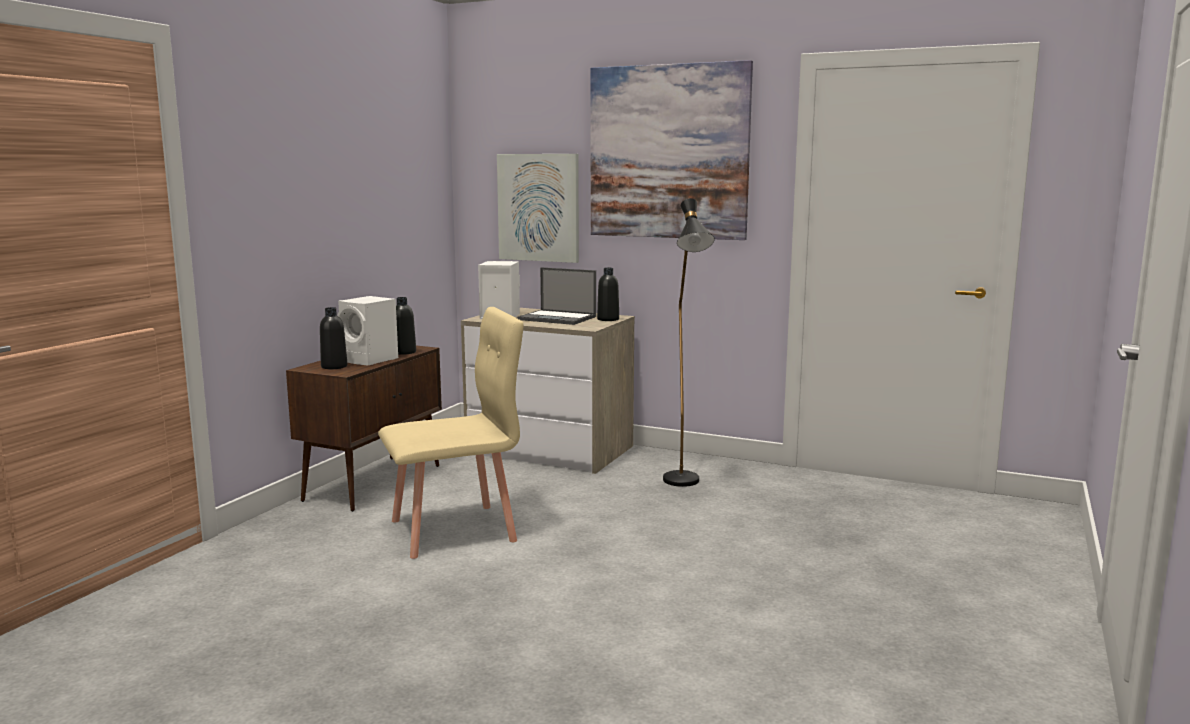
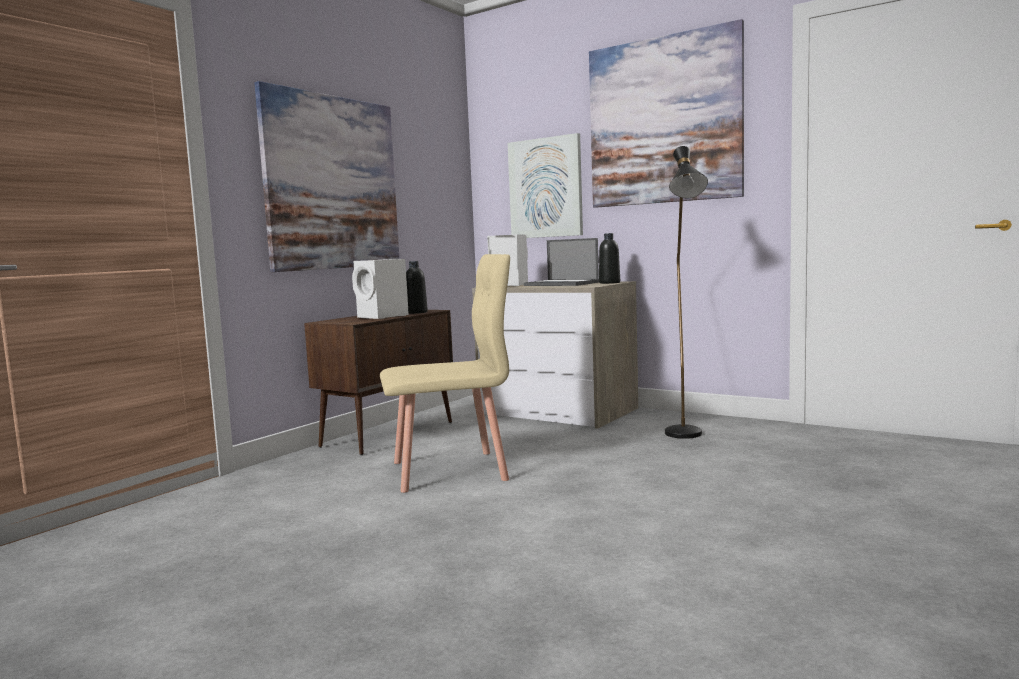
camera: 10 degrees right, 5 degrees down
(312, 212) = (332, 183): none -> picture
(334, 366) = (347, 320): black bottle -> none

